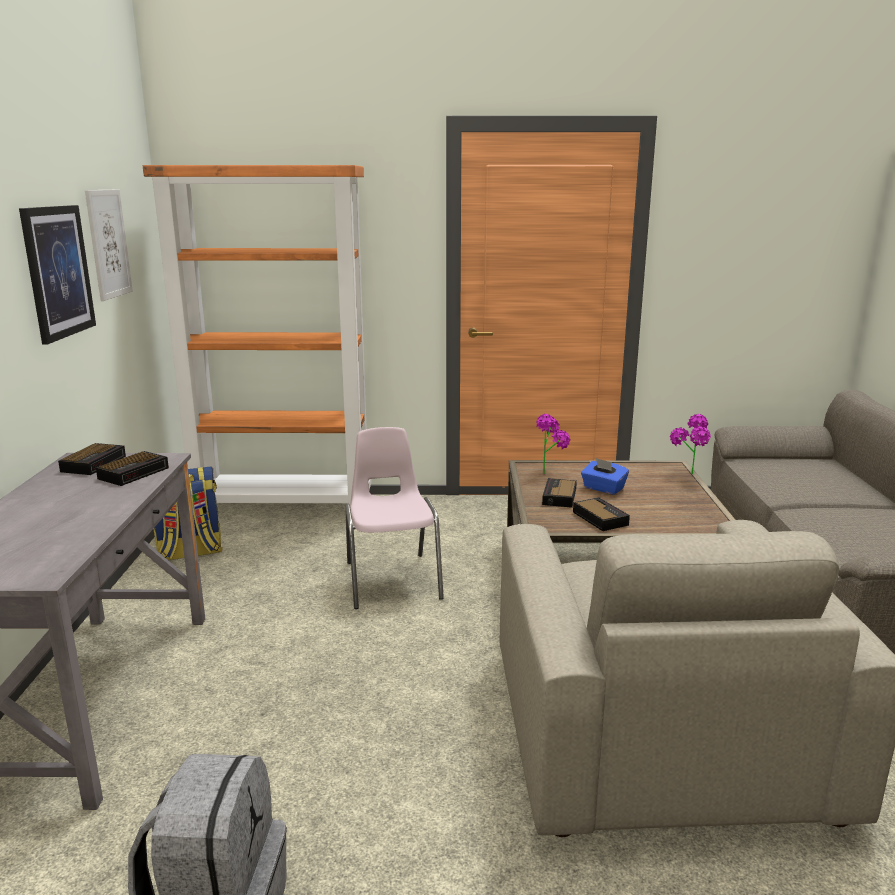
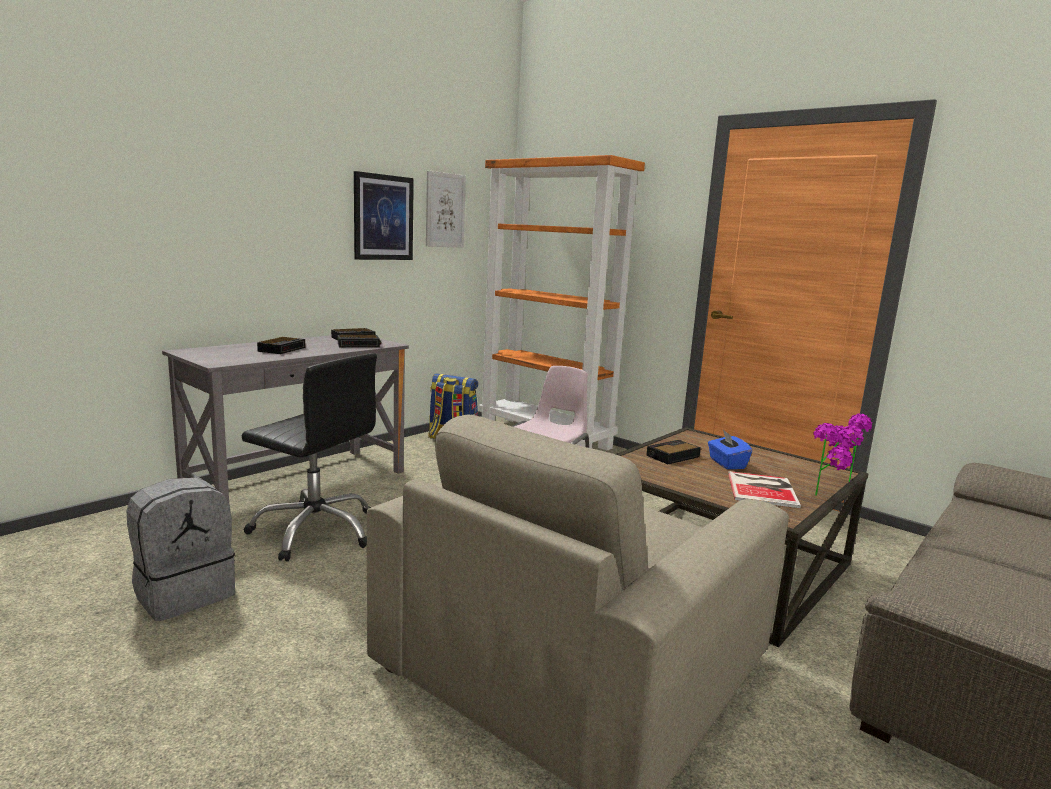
camera: 40 degrees right, 5 degrees down
(233, 745) = (316, 530): none -> black office chair
(550, 472) = (703, 442): potted plant -> potted plant (826, 496)
(599, 518) = (674, 476): alarm clock -> alarm clock (282, 349)
(665, 504) = (763, 489): none -> book

